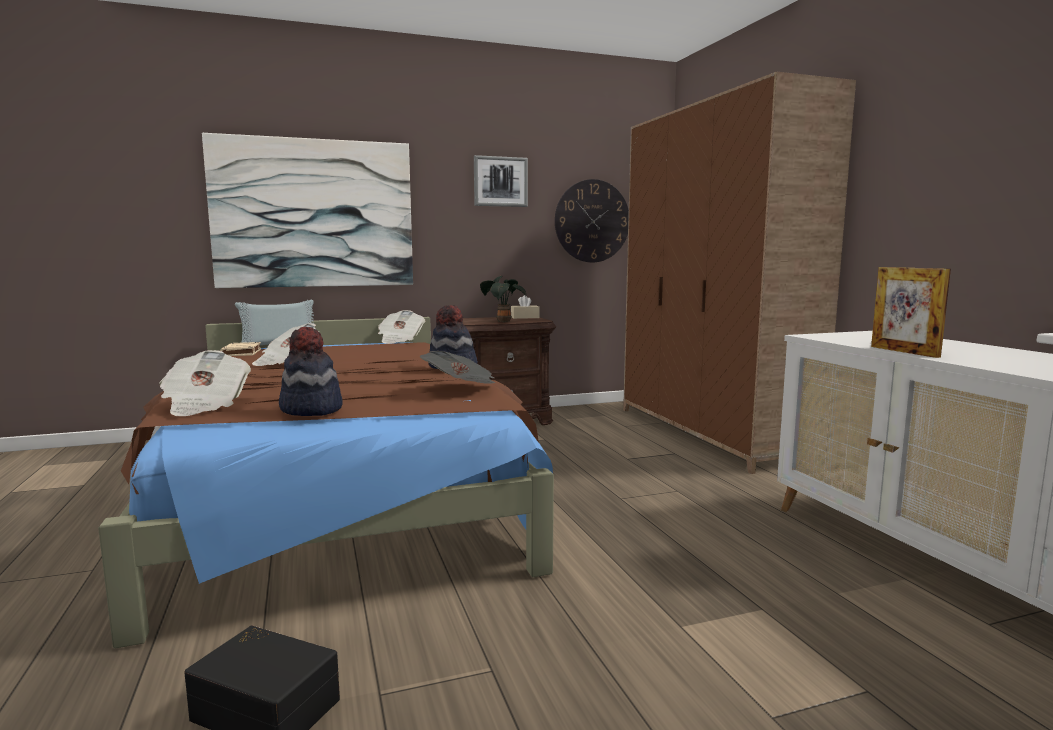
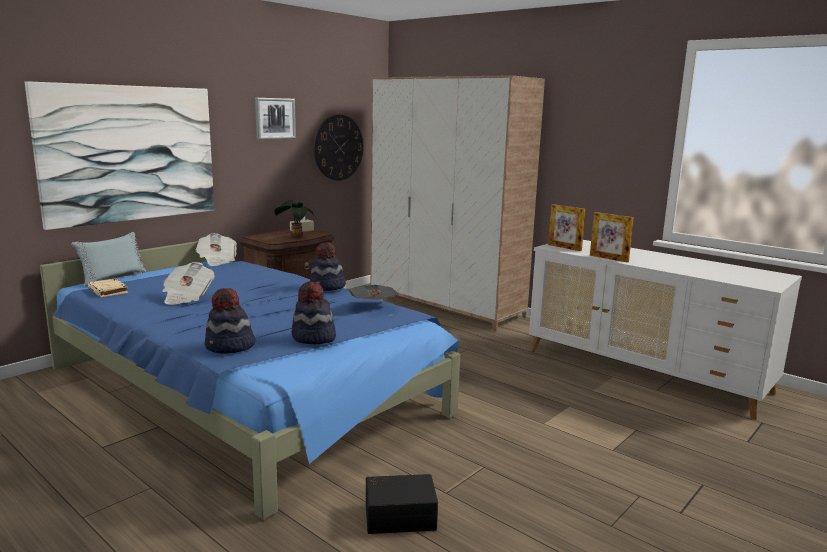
camera: 30 degrees left, 5 degrees up
(205, 405) = (230, 347): newspaper -> hat
(339, 488) = (245, 391): brown bed -> blue bed
(711, 433) = (446, 305): brown wardrobe -> white wardrobe
(841, 337) = (564, 247): none -> picture frame

